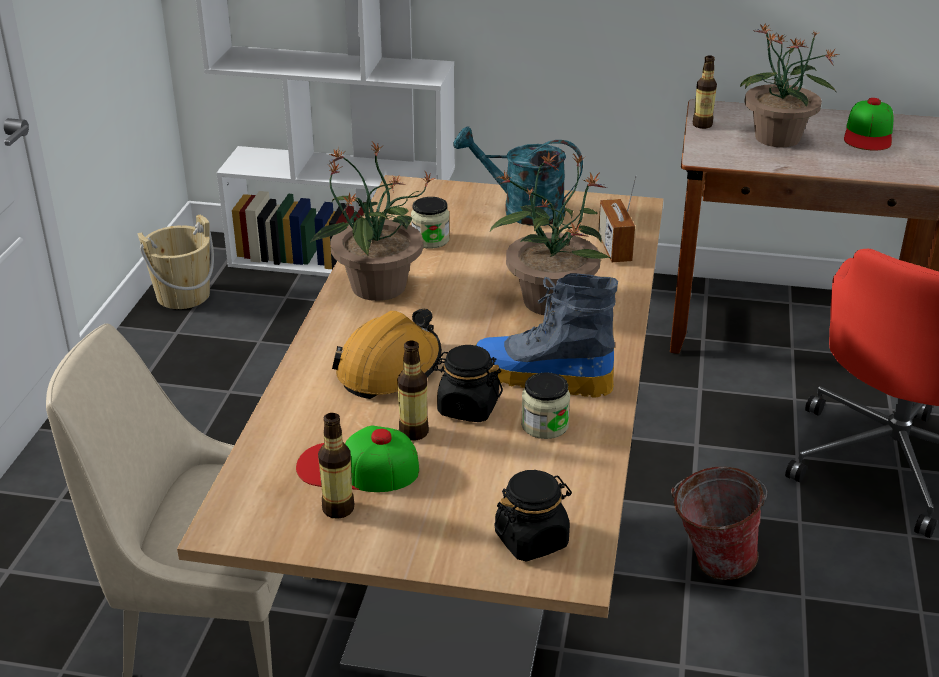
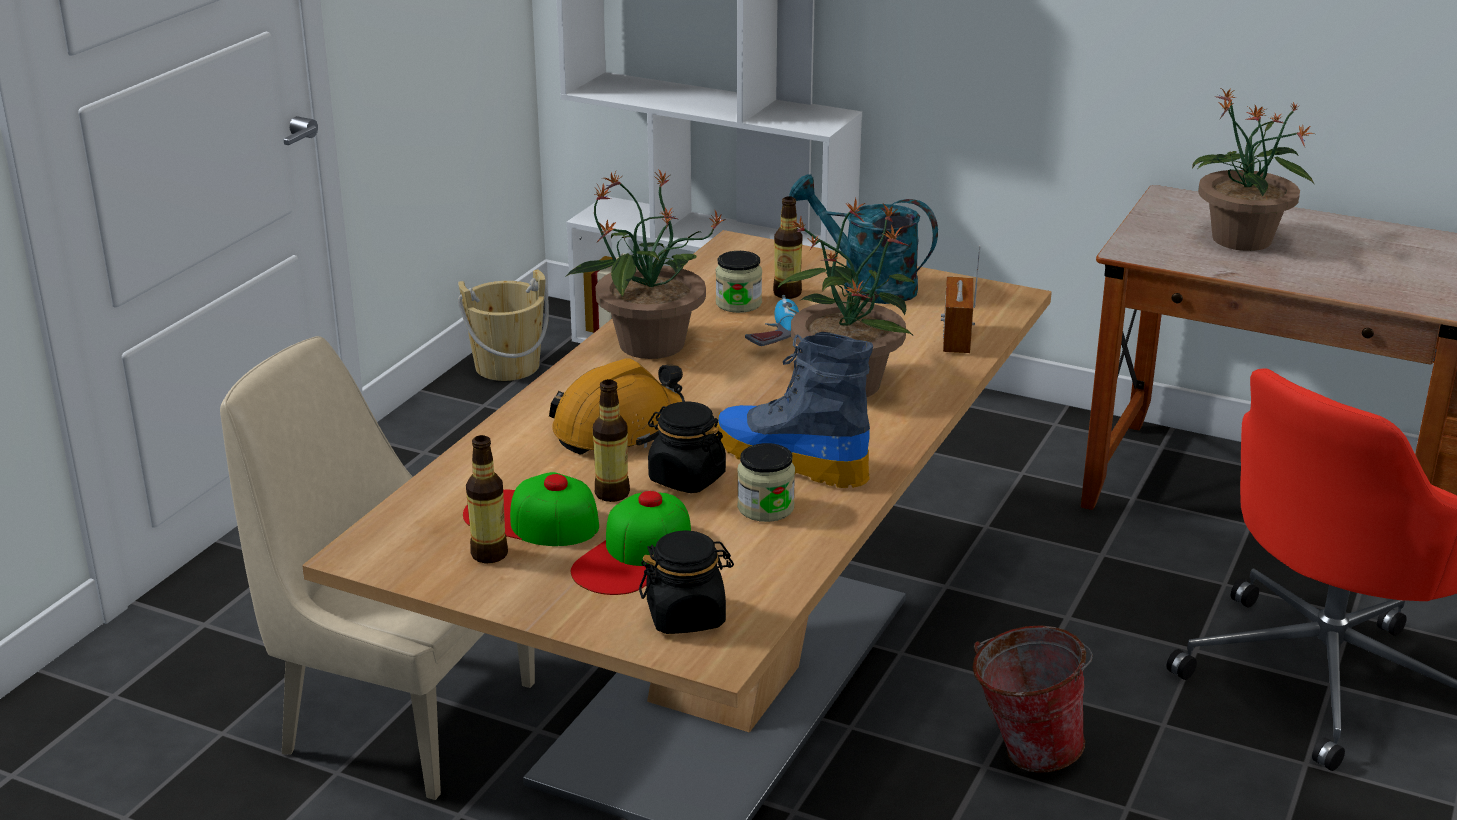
camera: 15 degrees right, 5 degrees down
(472, 263) = (774, 333): none -> power drill
(702, 125) = (1150, 215): bottle -> bottle (787, 293)
(869, 133) = (1370, 246): cap -> cap (634, 556)

